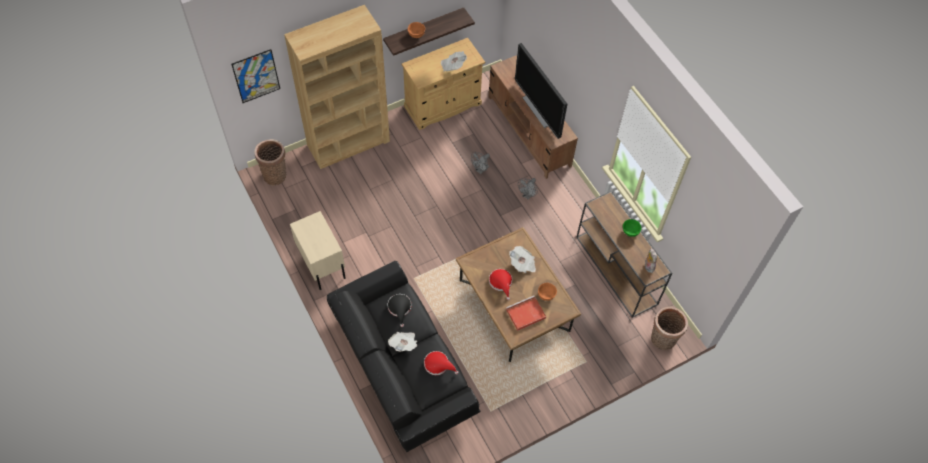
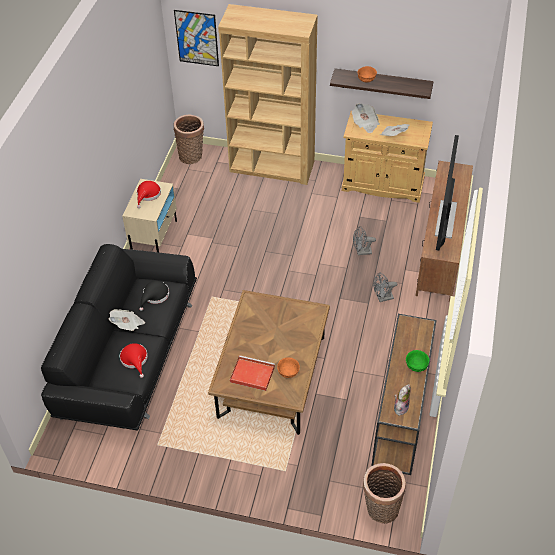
camera: 45 degrees right, 10 degrees down
(501, 283) = (259, 335): red hat -> red hat (148, 195)
(522, 264) = (295, 333): newspaper -> newspaper (365, 124)

